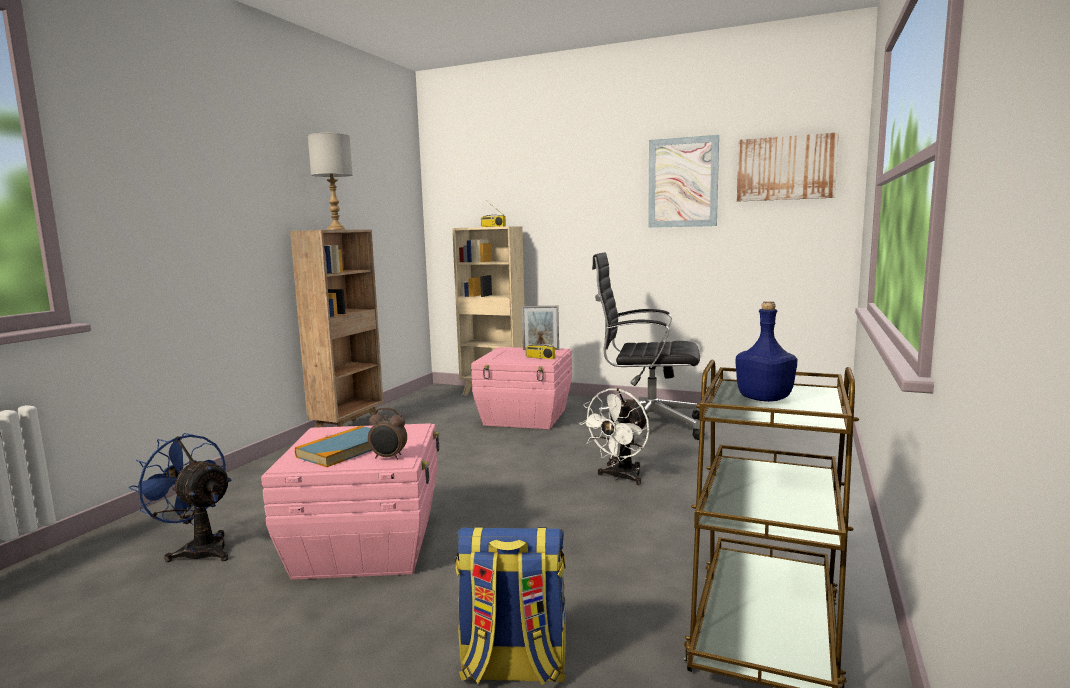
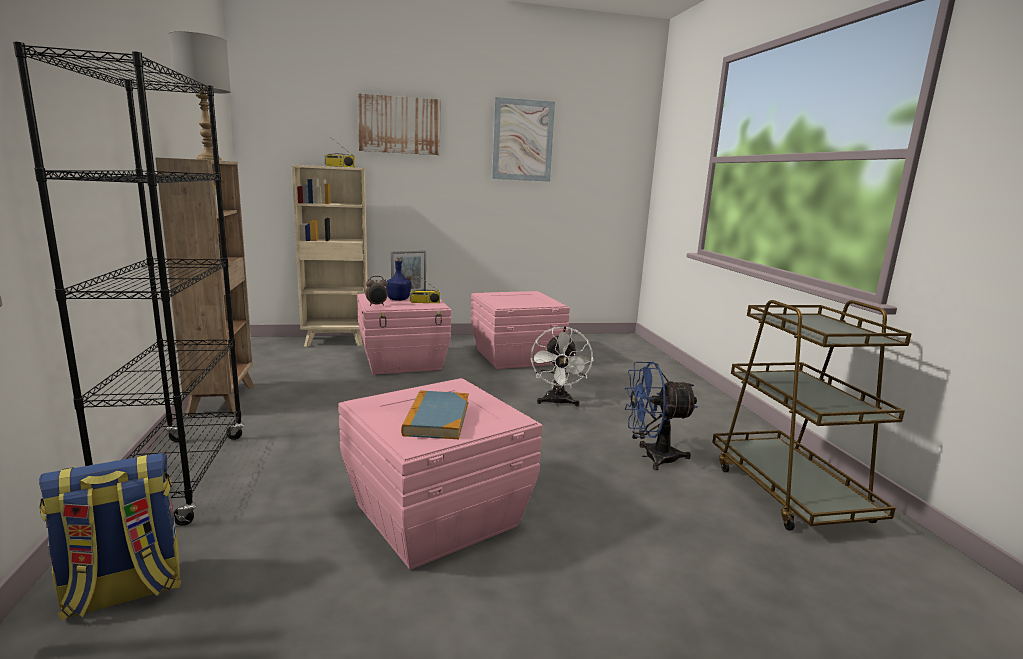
camera: 35 degrees left, 5 degrees up
(198, 549) = (241, 575): blue fan -> blue fan (652, 457)
(253, 478) = (180, 477): none -> black bookcase
(388, 457) = (497, 418): alarm clock -> alarm clock (377, 305)
(513, 668) = (699, 571): backpack -> backpack (123, 592)
(646, 426) = (516, 356): black office chair -> pink storage box
(765, 399) = (812, 326): blue bottle -> blue bottle (399, 299)
(785, 168) = (603, 138): picture -> picture (399, 125)

